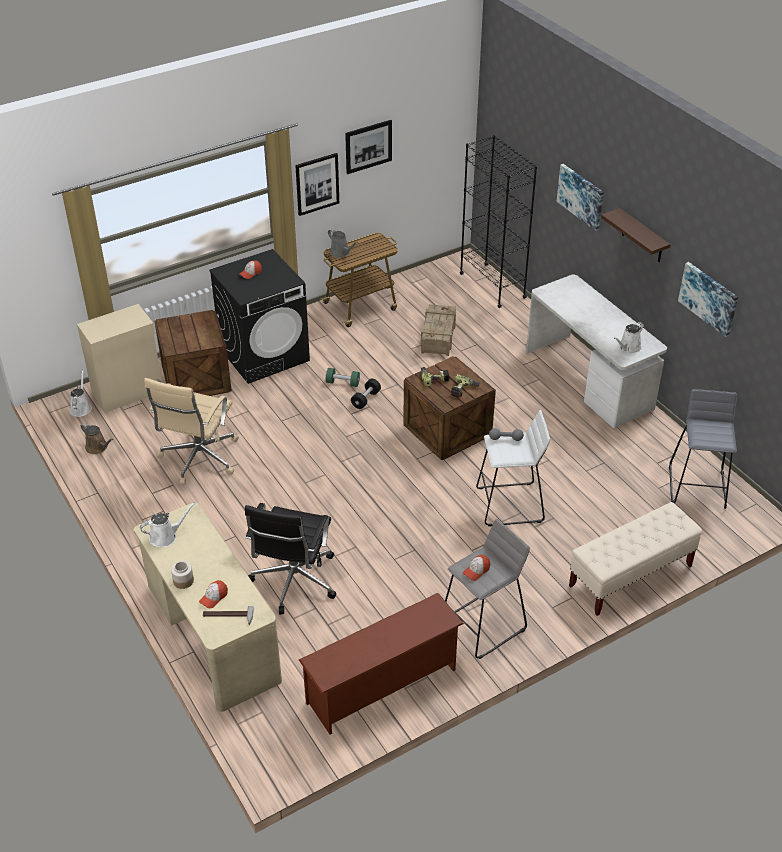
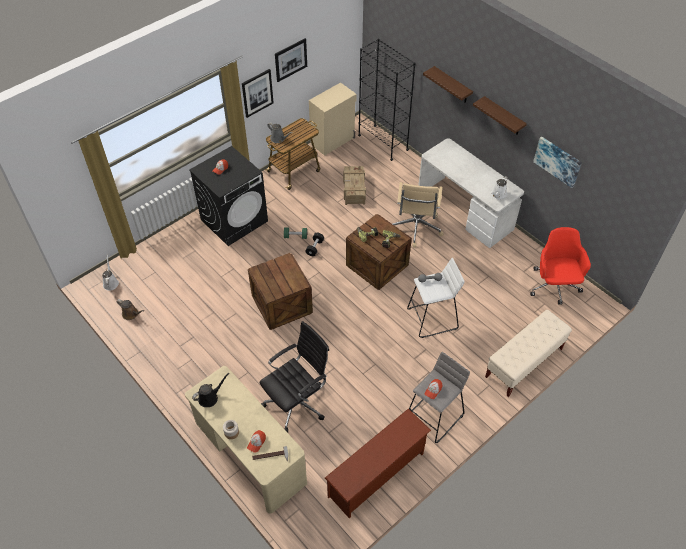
camera: 10 degrees left, 10 degrees up
(128, 393) = (143, 265): beige cabinet -> beige cabinet (333, 141)
(166, 536) = (210, 397): white watering can -> black watering can
(195, 378) = (189, 246): crate -> crate (281, 304)
(198, 459) = (207, 313): beige office chair -> beige office chair (415, 228)
(293, 581) = (297, 402): black office chair -> black office chair turned 135 degrees counterclockwise
(581, 196) = (452, 85): picture -> shelf
(698, 487) = (554, 286): grey stool -> red office chair

